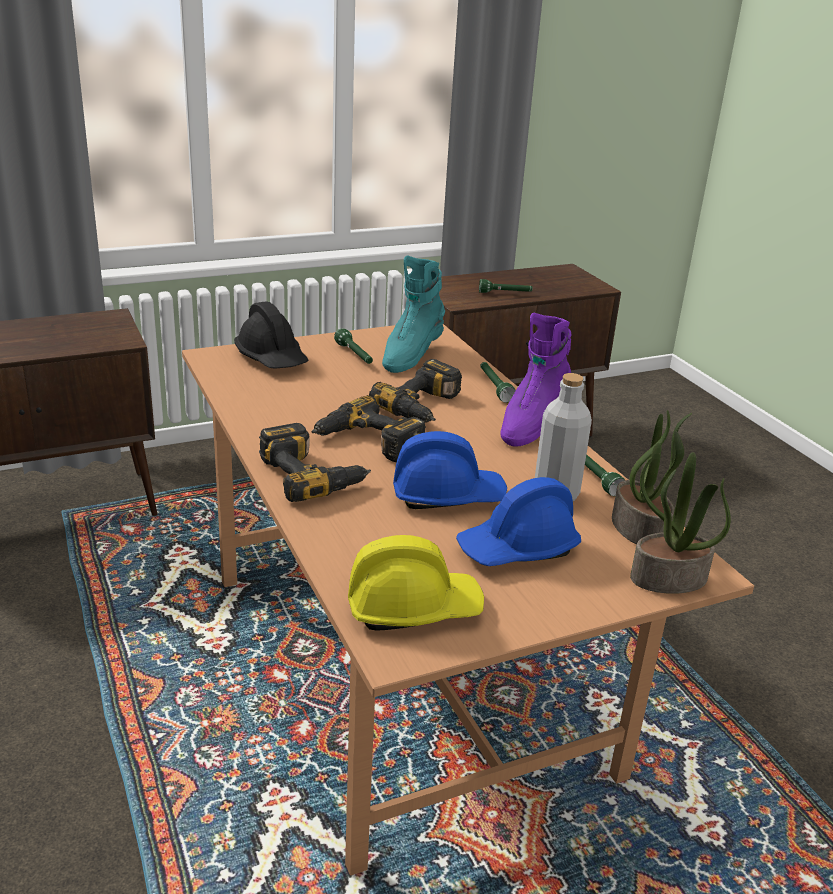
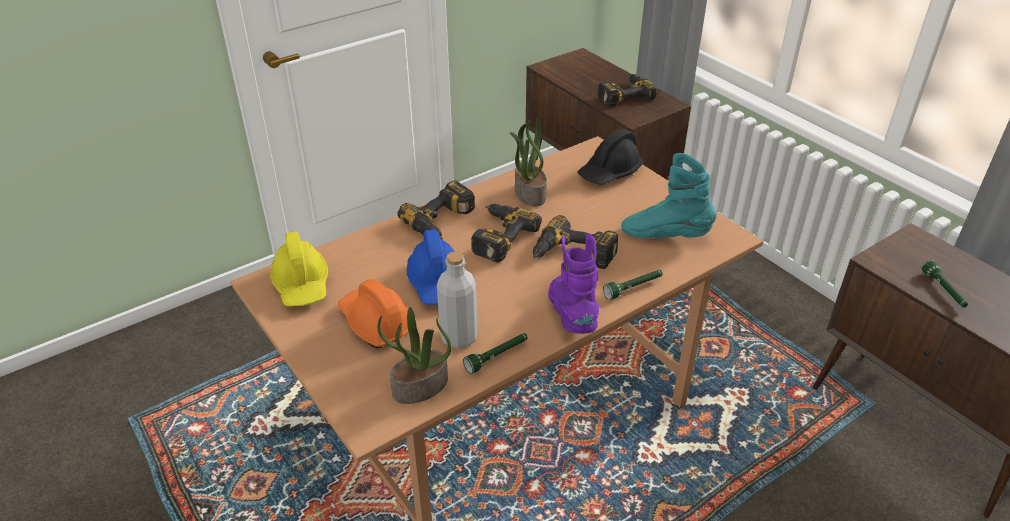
camera: 80 degrees right, 10 degrees up
(56, 334) = (623, 94): none -> power drill
(355, 355) = (644, 207): green flashlight -> none
(518, 548) = (376, 323): blue hard hat -> orange hard hat
(531, 424) = (572, 316): purple boot -> purple boot turned 60 degrees clockwise
(668, 579) = (353, 403): potted plant -> potted plant (529, 194)

